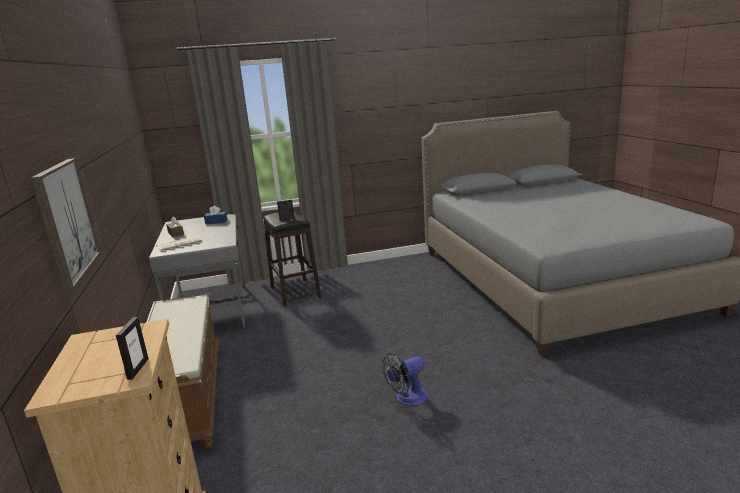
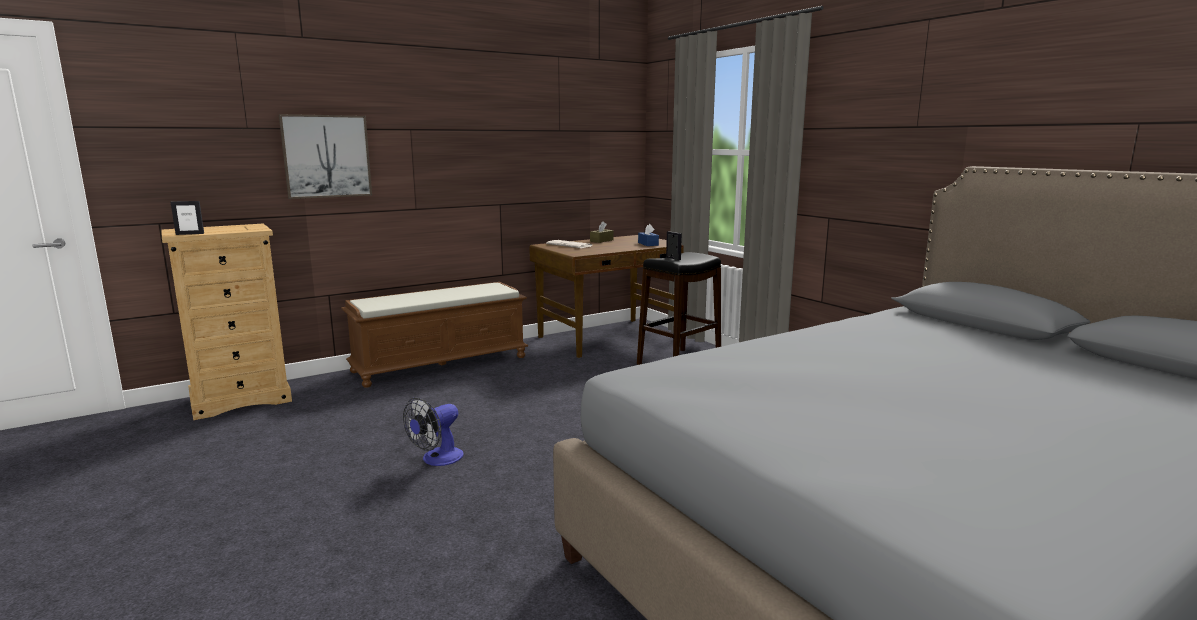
camera: 70 degrees right, 5 degrees down
(211, 309) = (610, 337): grey desk -> brown desk
(407, 398) = (437, 459): fan -> fan turned 90 degrees counterclockwise

